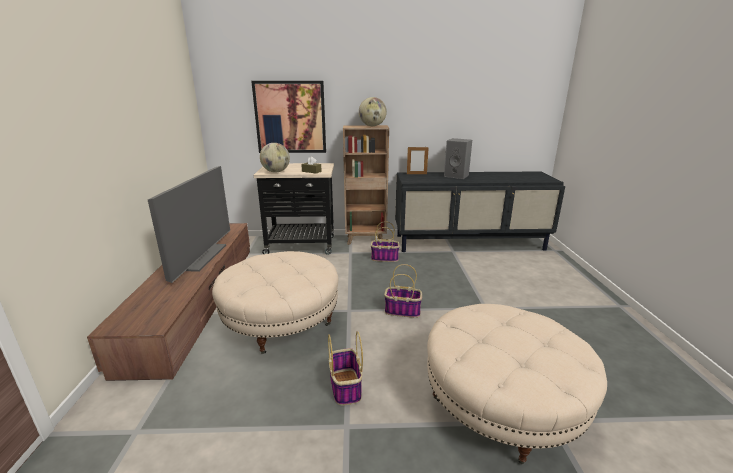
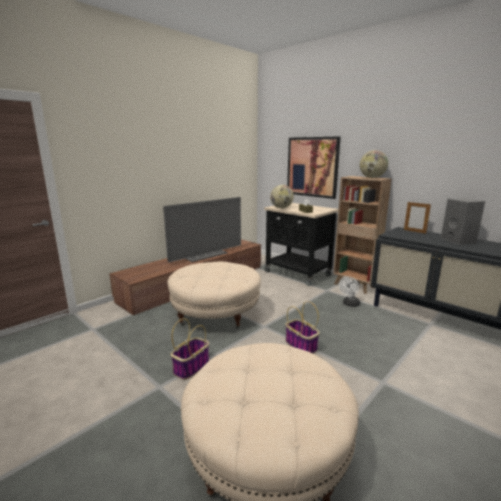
camera: 45 degrees right, 5 degrees down
(385, 258) = (349, 304): basket -> white fan

